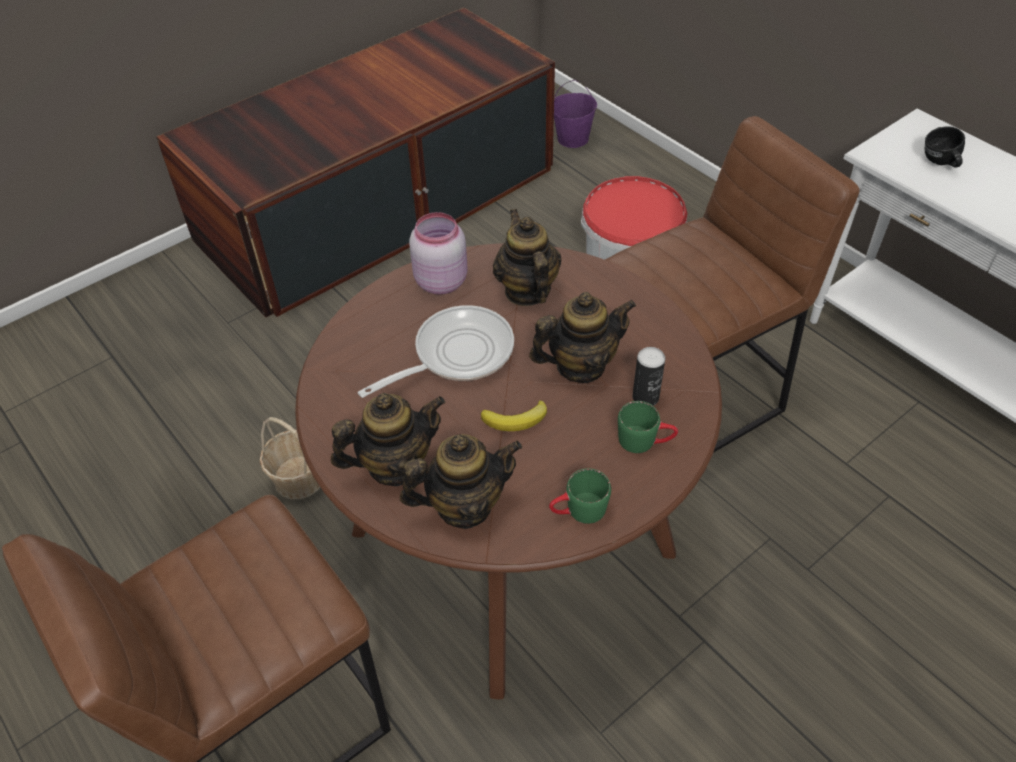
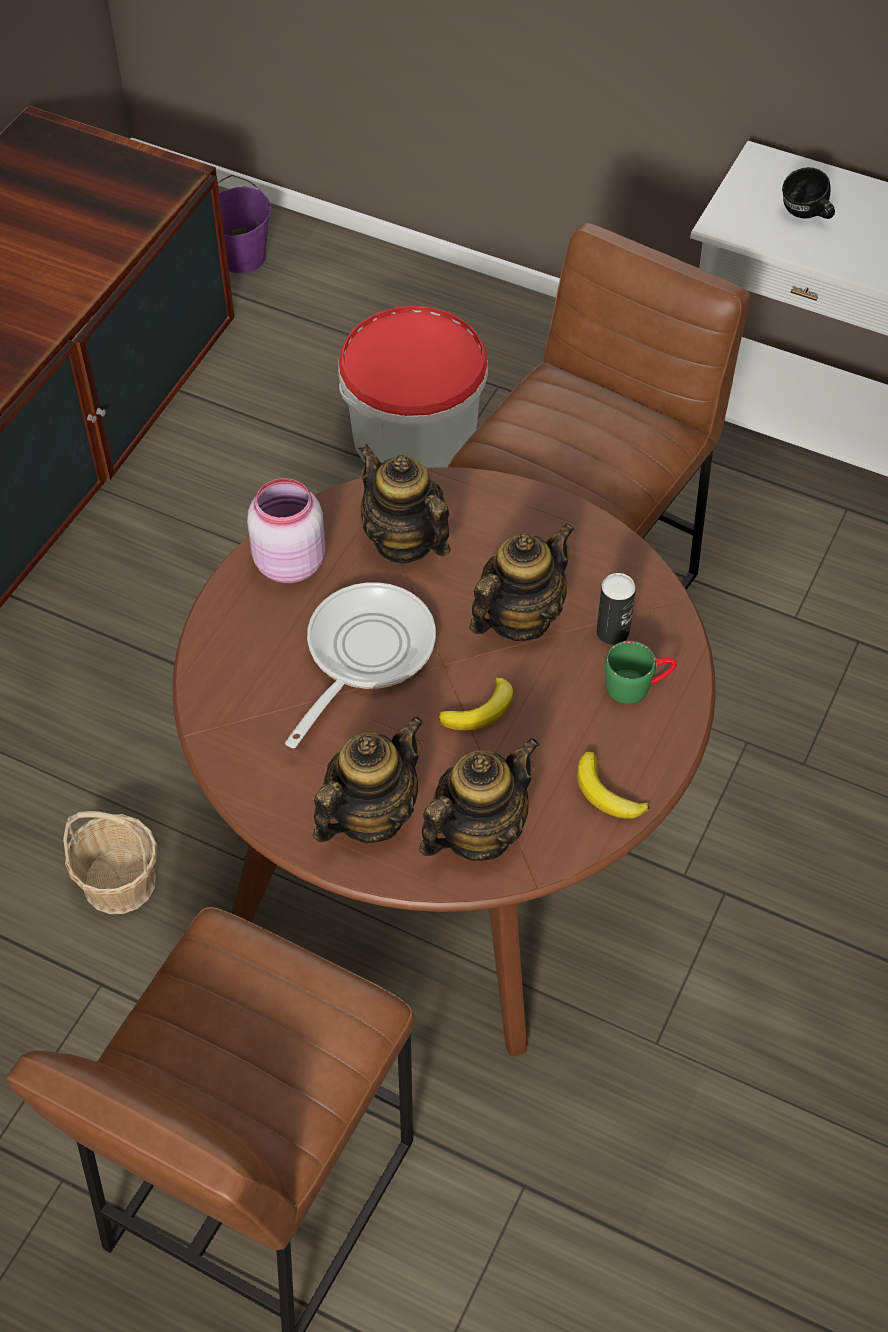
camera: 25 degrees left, 5 degrees up
(578, 511) = (606, 793): green mug -> banana

